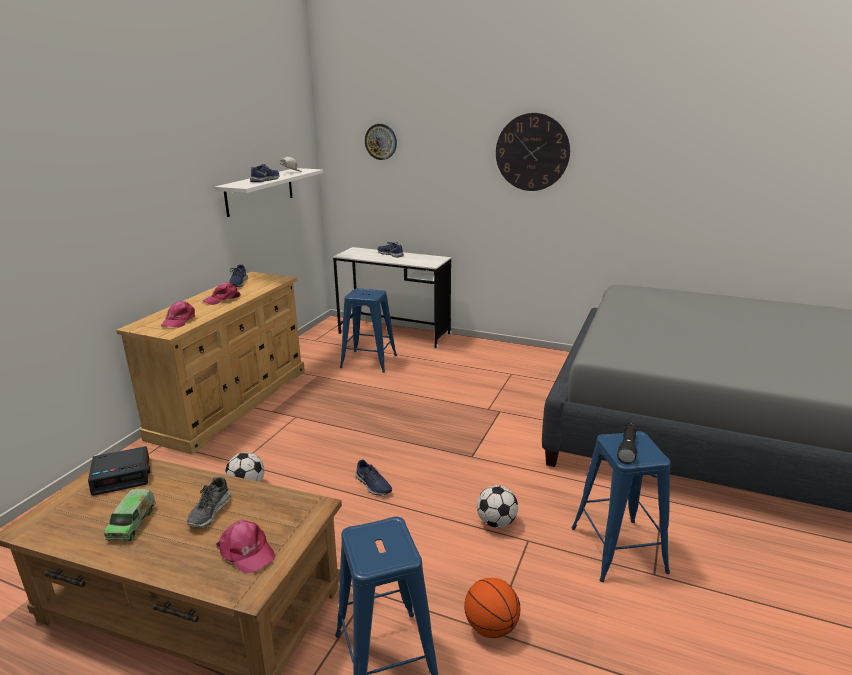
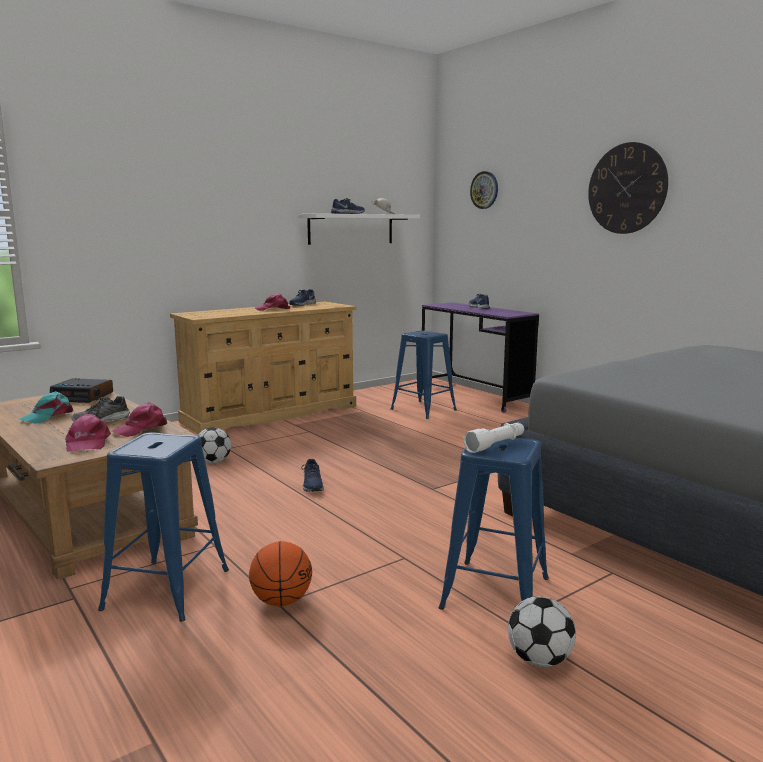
camera: 30 degrees right, 10 degrees down
(132, 523) = (48, 416): toy truck -> turquoise cap
(179, 320) = (218, 314): pink cap -> pink cap (141, 428)
(394, 334) = (475, 396): white desk -> purple desk
(496, 522) = (390, 537): football -> football (539, 660)
(627, 447) = (496, 445): black flashlight -> white flashlight

